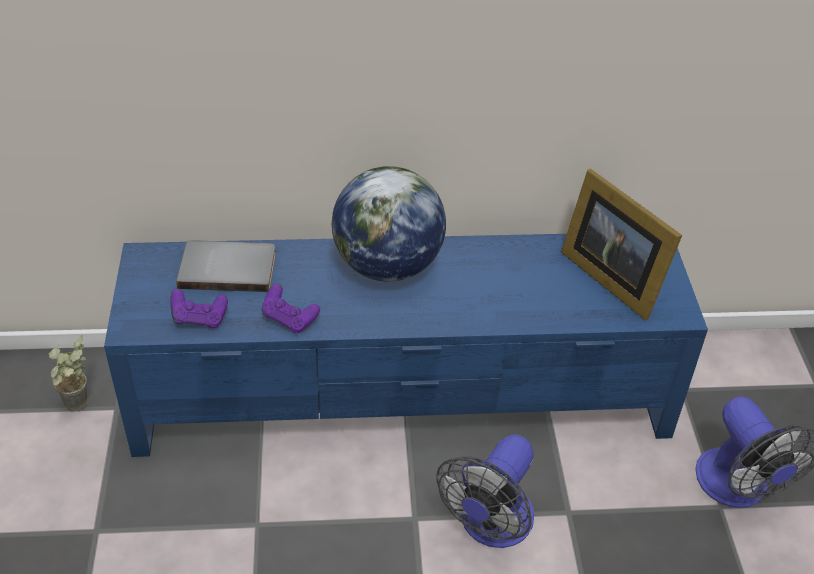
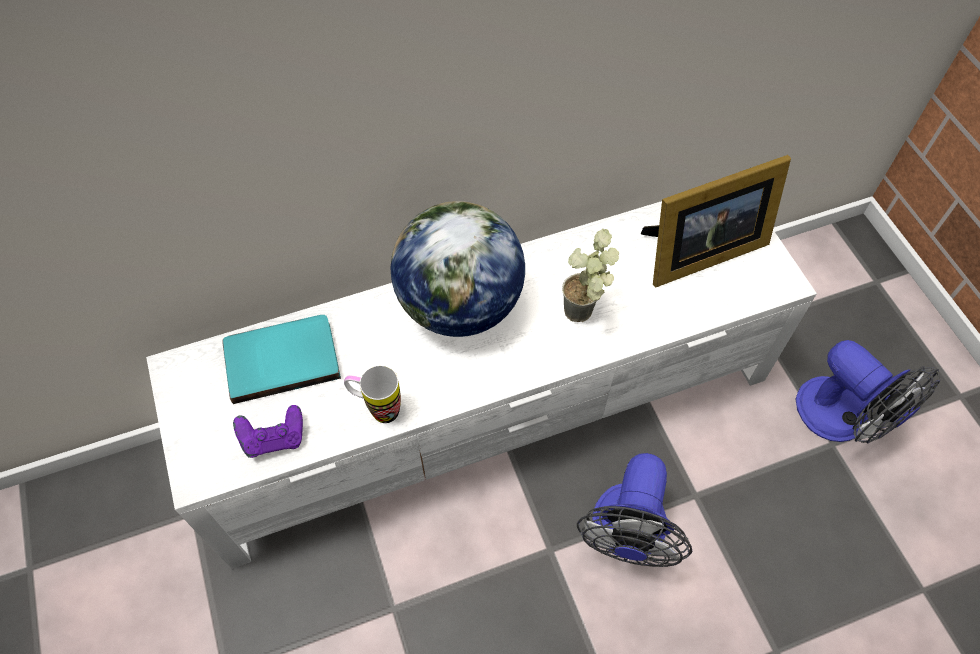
camera: 15 degrees left, 15 degrees up
(78, 408) = (151, 526): potted plant -> potted plant (584, 316)
(228, 267) = (281, 357): grey book -> turquoise book
(289, 319) = (377, 409): purple game controller -> mug
(405, 395) = (492, 408): blue tv stand -> white tv stand
(611, 276) = (698, 252): picture frame -> picture frame turned 60 degrees counterclockwise

